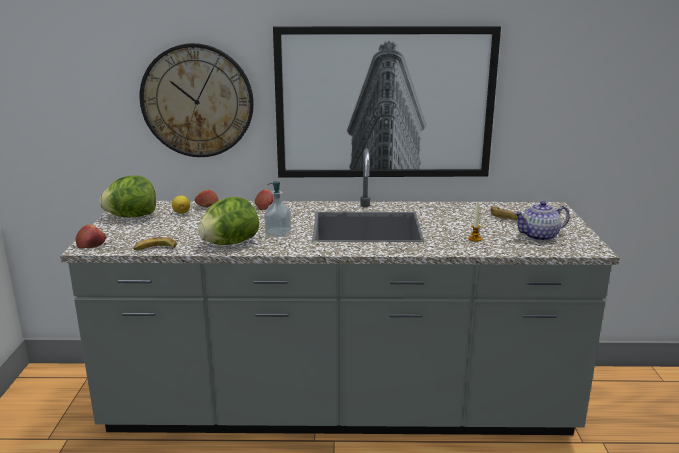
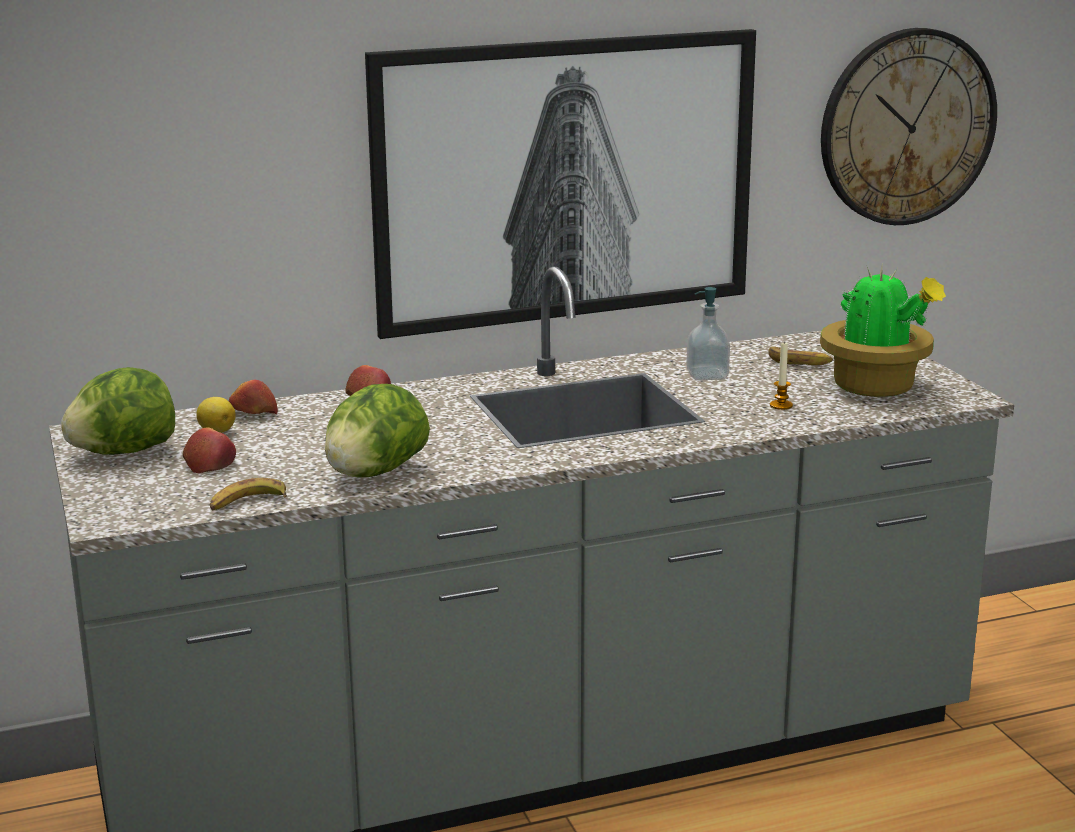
camera: 20 degrees left, 0 degrees up
(92, 244) = (108, 512): apple -> apple (210, 463)
(197, 101) = (214, 206): wall clock -> wall clock (907, 127)
(278, 233) = (444, 443): soap dispenser -> soap dispenser (707, 375)
(539, 236) = (876, 388): teapot -> potted plant

